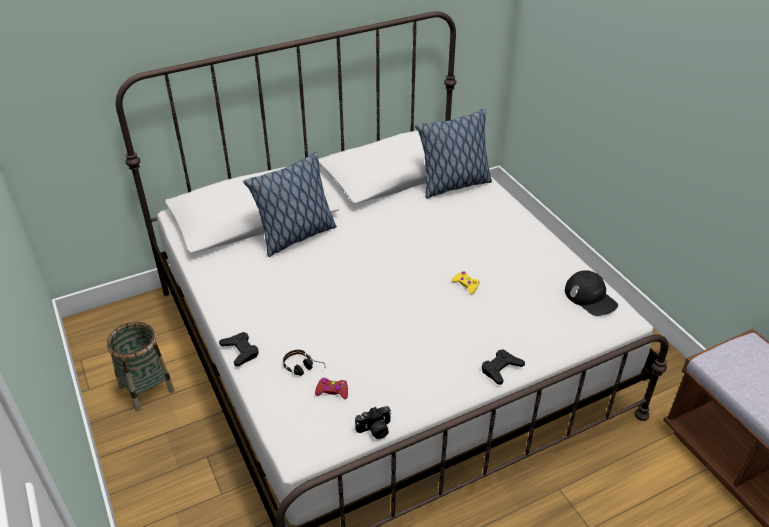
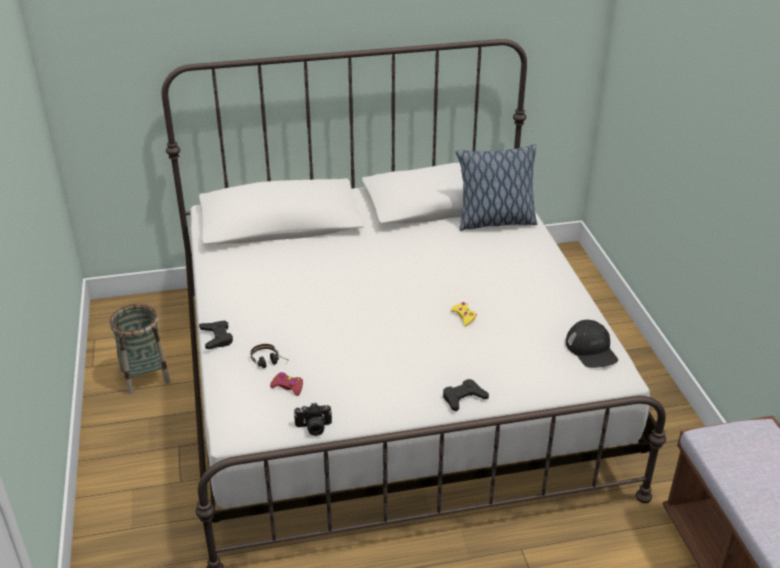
camera: 15 degrees right, 5 degrees down
(295, 236) = (312, 246): pillow -> none

